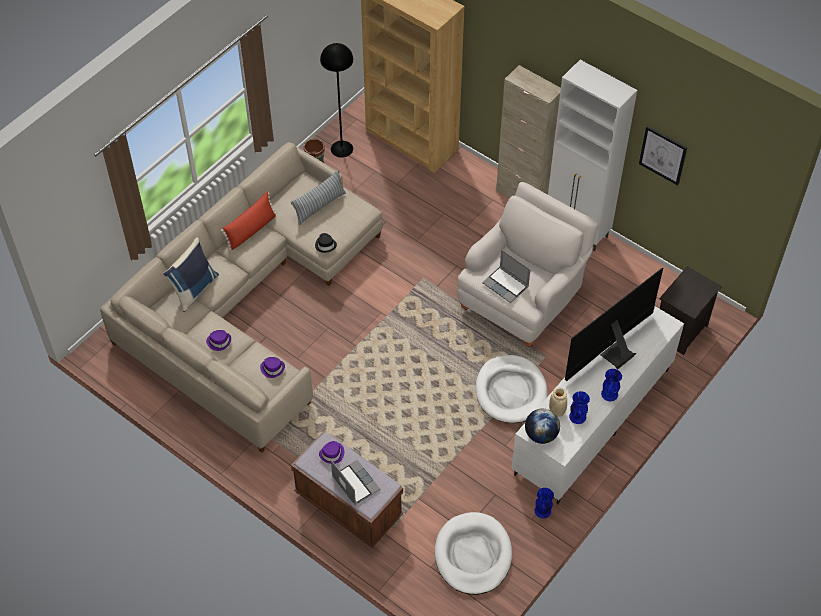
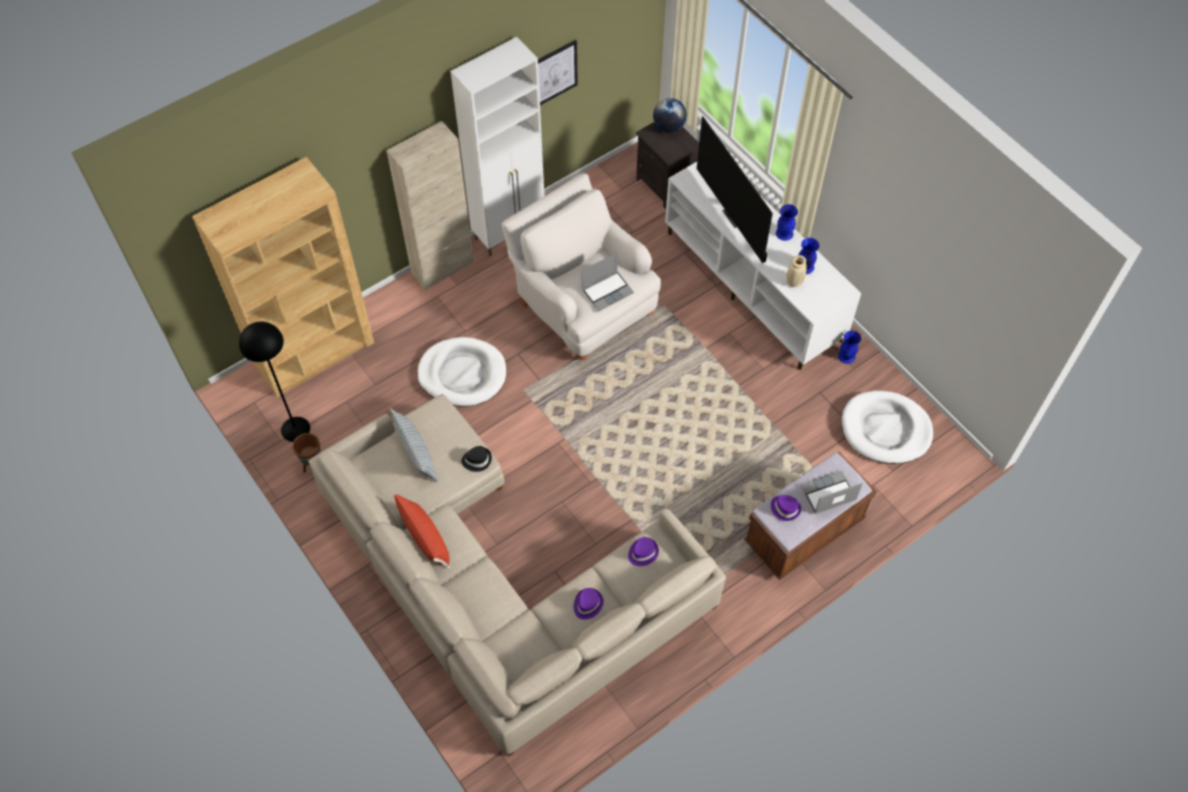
camera: 75 degrees left, 5 degrees up
(194, 289) = (496, 620): blue pillow -> none
(511, 391) = (698, 346): white dog bed -> white dog bed (462, 374)
(541, 435) = (820, 303): globe -> globe (669, 127)

